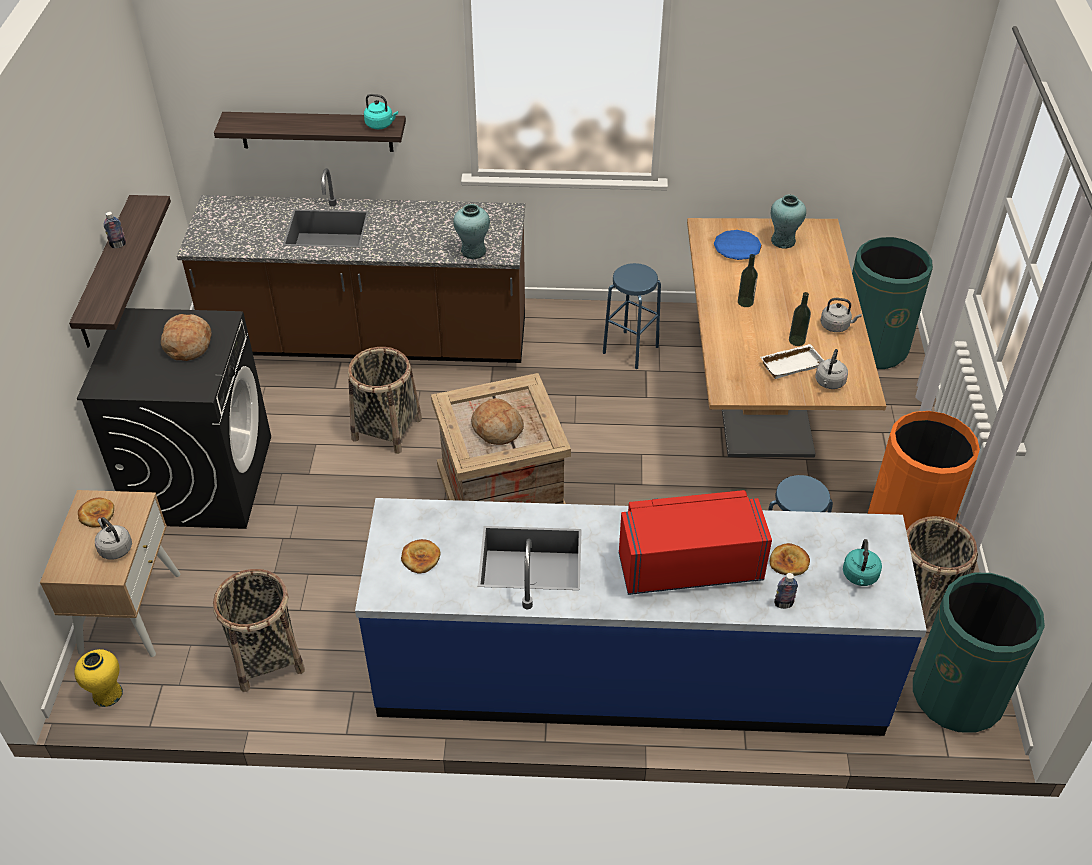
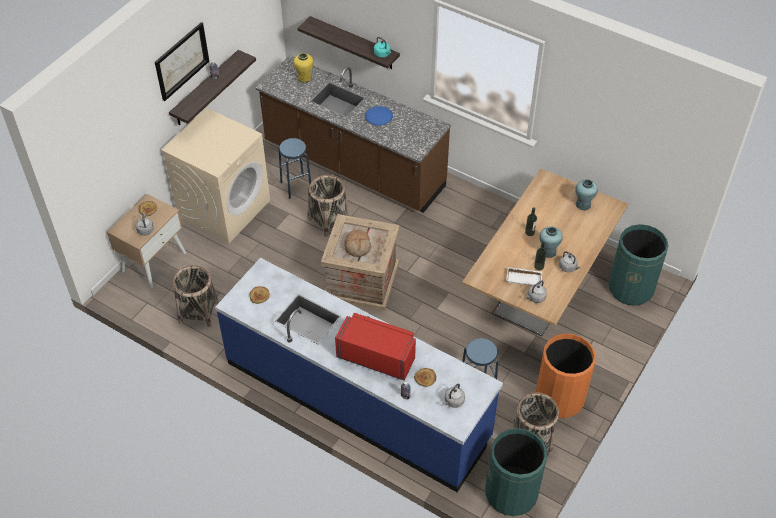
camera: 30 degrees right, 5 degrees up
(63, 218) = (181, 61): none -> picture
(107, 694) = (122, 296): yellow vase -> yellow vase (304, 78)
(187, 344) = (225, 141): bread -> none
(201, 479) = (224, 208): black washing machine -> beige washing machine
(473, 251) = (401, 143): turquoise vase -> turquoise vase (548, 252)
(630, 349) = (488, 230): blue stool -> blue stool (296, 186)
(737, 248) = (553, 198): blue plate -> blue plate (379, 117)
(859, 577) = (453, 401): turquoise kettle -> grey kettle

